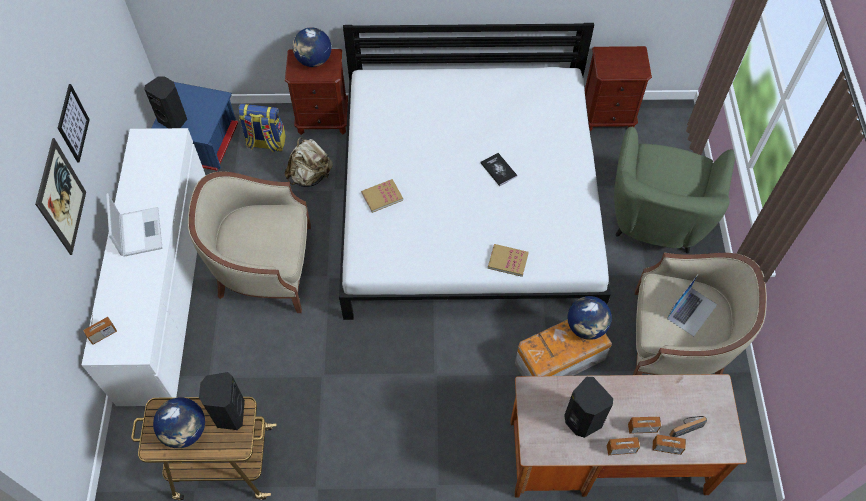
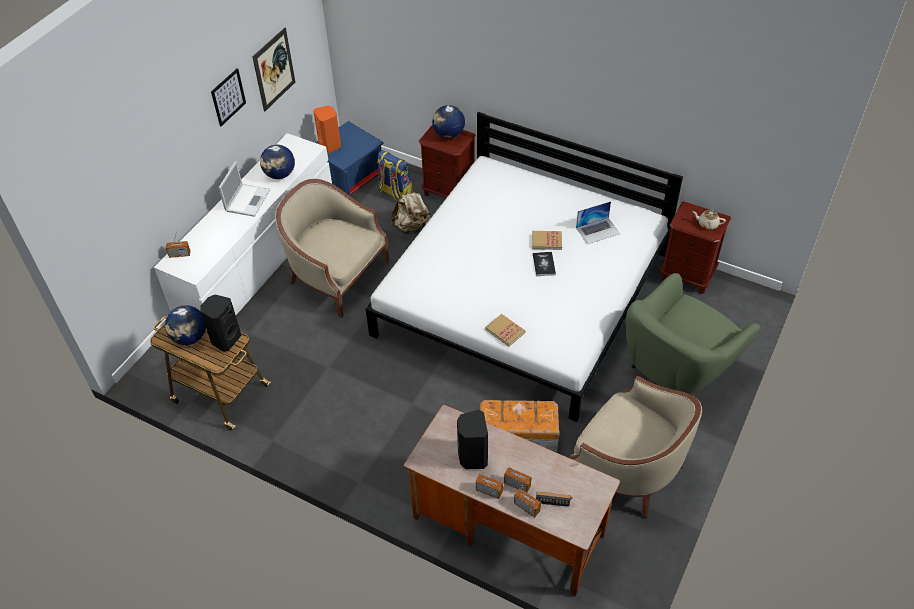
camera: 30 degrees right, 10 degrees down
(61, 197) = (192, 140): picture -> picture (274, 69)
(174, 120) = (330, 145): black speaker -> orange speaker
(382, 196) = (439, 248): book -> book (546, 241)
(586, 327) = (545, 412): globe -> globe (280, 175)
(631, 63) = (707, 224): none -> beige teapot
(692, 311) = (637, 434): laptop -> laptop (598, 230)

